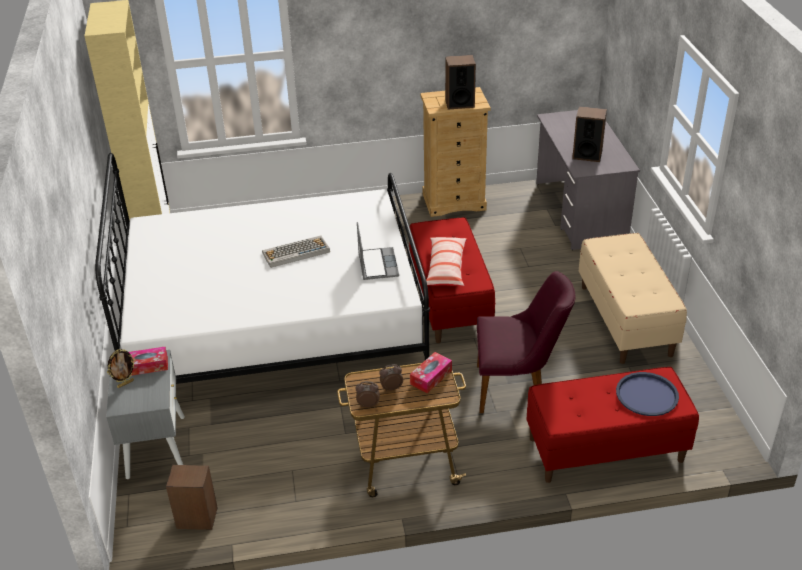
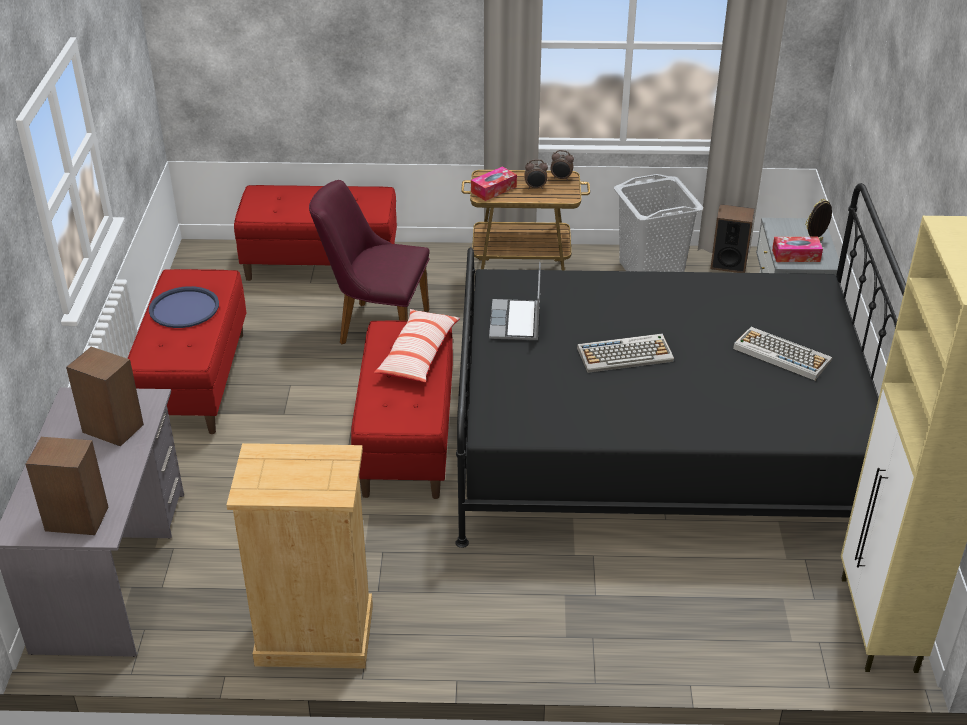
camera: 170 degrees left, 0 degrees up
(185, 267) = (781, 354): none -> keyboard
(275, 324) = (657, 443): white bed -> black bed
(278, 496) = (651, 269): none -> grey laundry basket
(459, 103) = (292, 462): speaker -> speaker (77, 519)
(626, 320) = (194, 381): beige bench -> red bench
(646, 395) = (280, 202): blue tray -> blue tray (184, 308)

